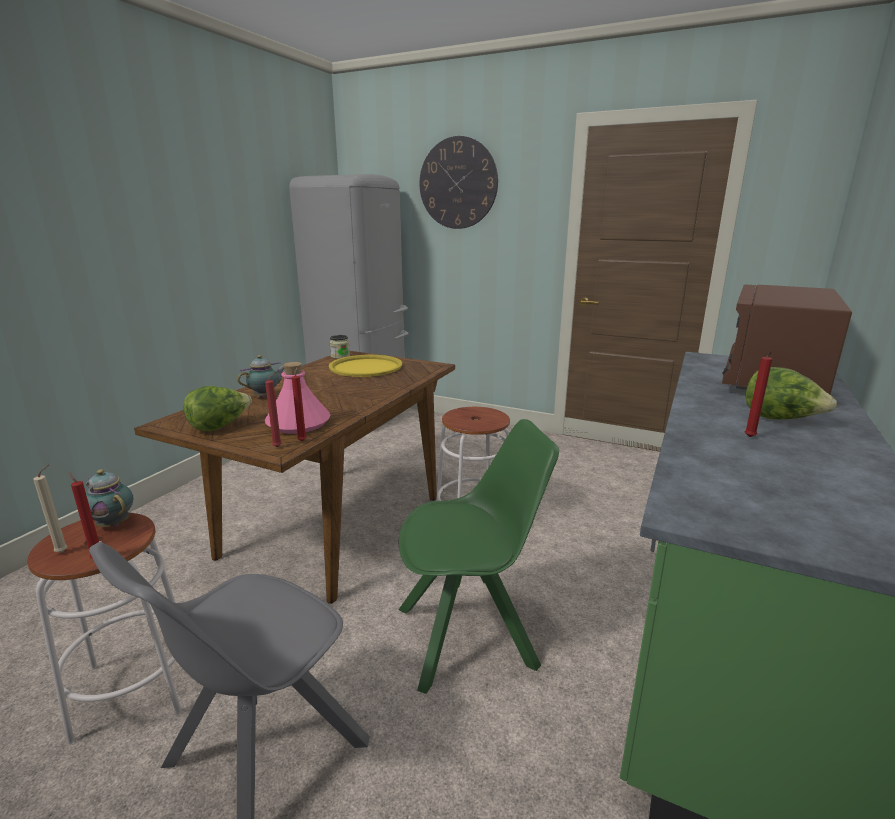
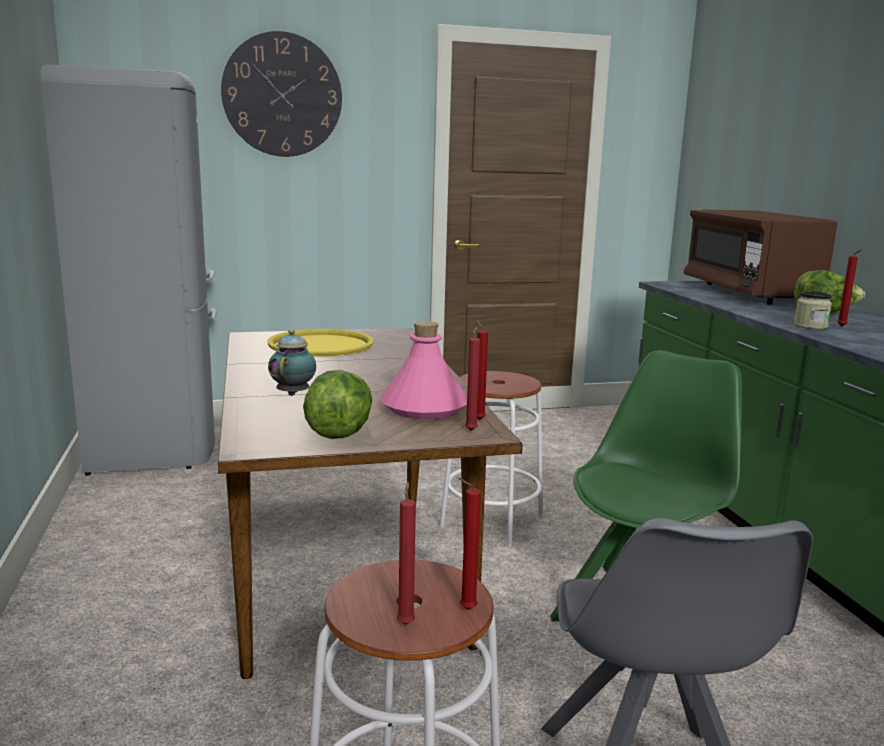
camera: 40 degrees left, 5 degrees down
(64, 551) = (406, 622): beige candle -> red candle
(113, 524) = (385, 579): teapot -> none
(340, 356) = (249, 339): jar -> jar (810, 326)

